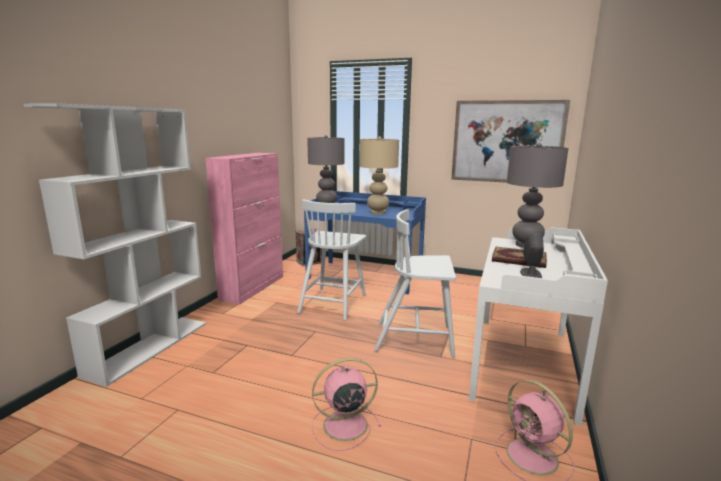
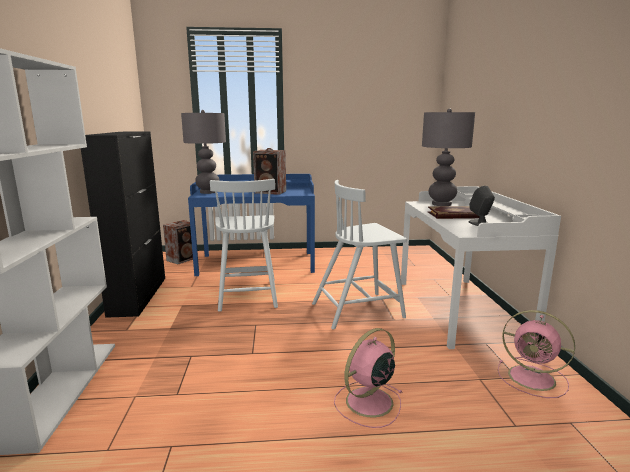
camera: 25 degrees left, 0 degrees up
(253, 287) = (138, 295): pink cabinet -> black cabinet
(378, 212) = (271, 192): beige table lamp -> speaker
(506, 142) = (379, 115): picture -> none

